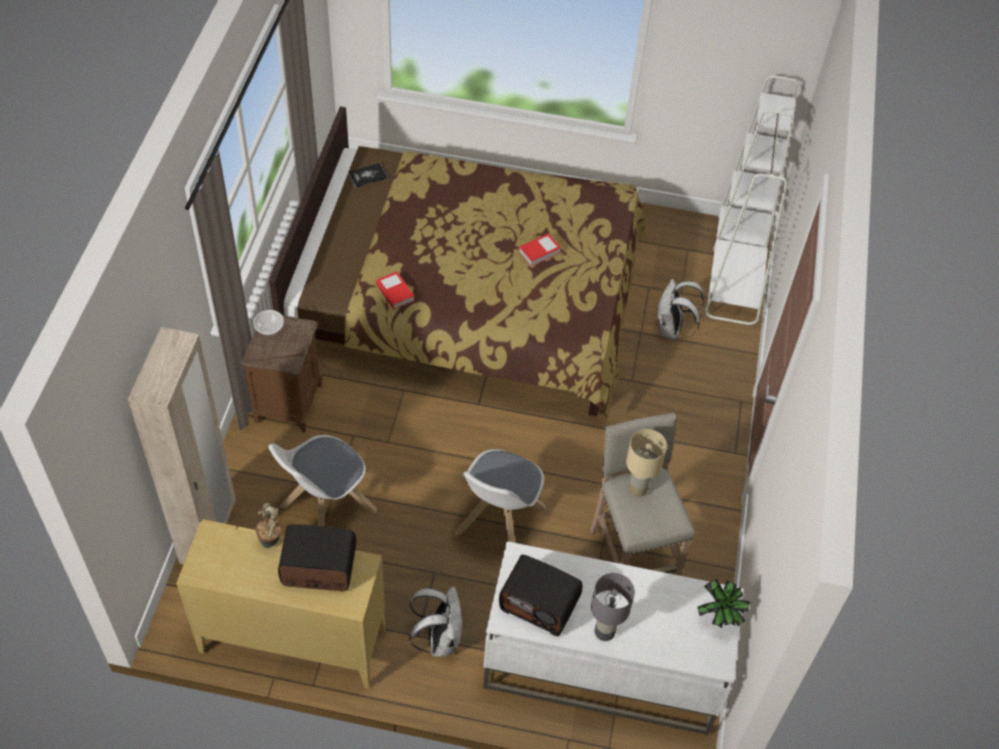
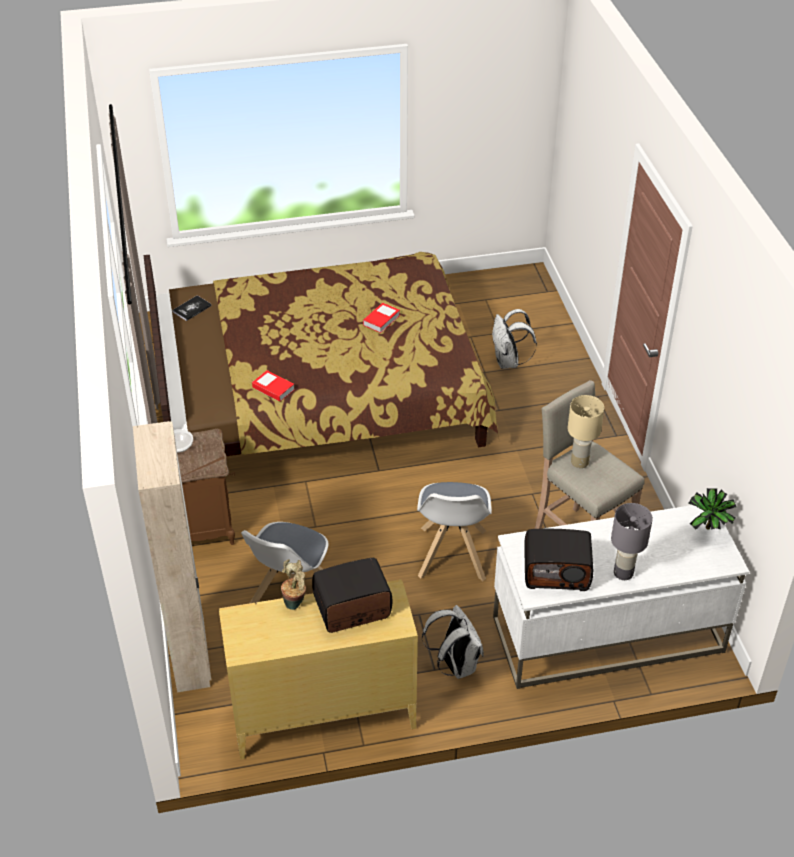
camera: 20 degrees left, 10 degrees down
(736, 272) = (535, 304): white clothes rack -> none

